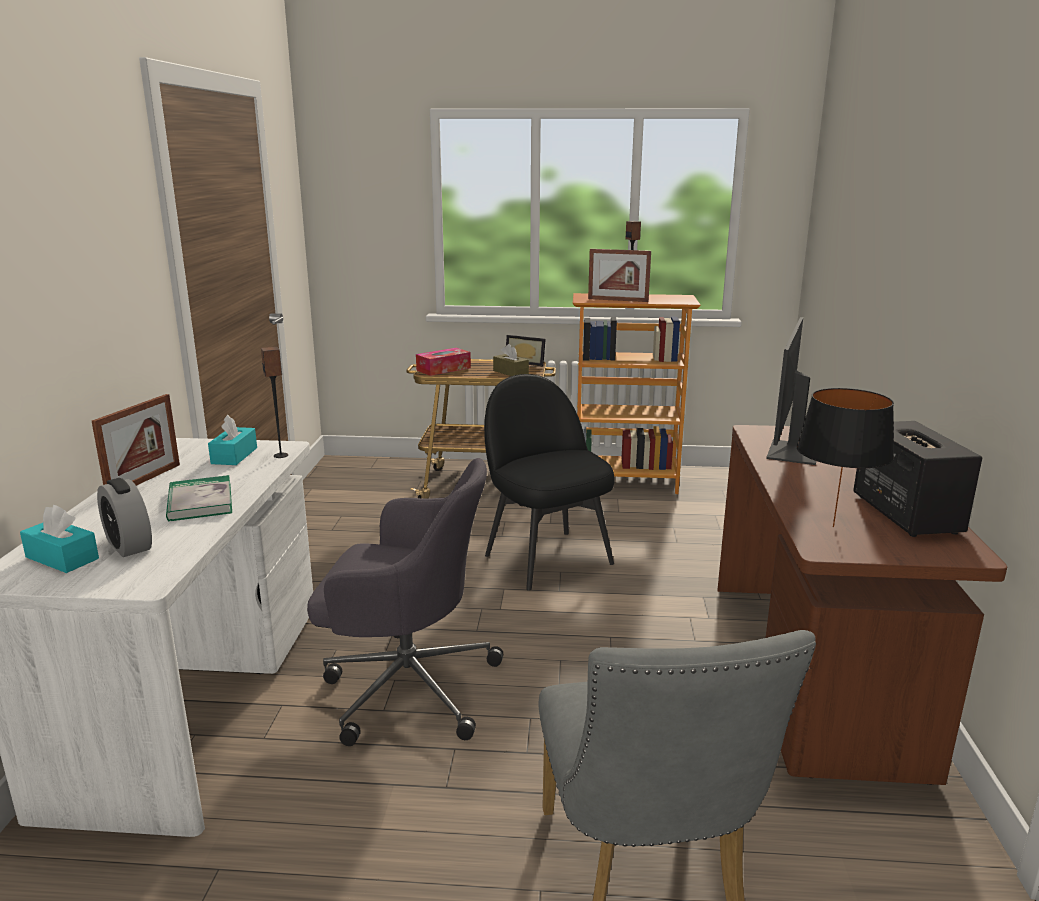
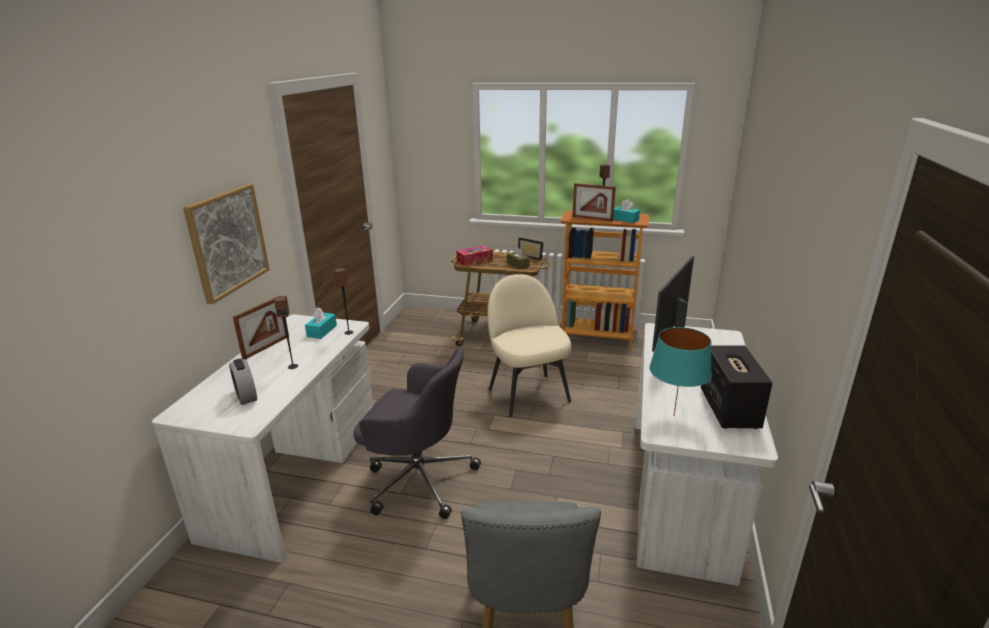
camera: 10 degrees right, 5 degrees up
(62, 558) = (209, 403): turquoise tissue box -> turquoise tissue box (625, 219)
(80, 297) = (227, 241): none -> picture
(200, 502) = (293, 366): book -> speaker
(546, 558) = (528, 394): black chair -> beige chair
(816, 671) = (681, 494): brown desk -> white desk
(834, 527) = (674, 416): black table lamp -> turquoise table lamp

